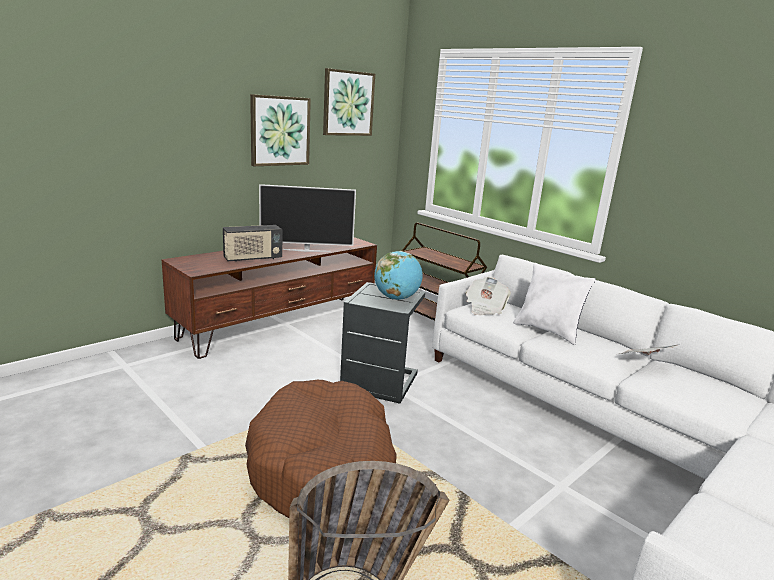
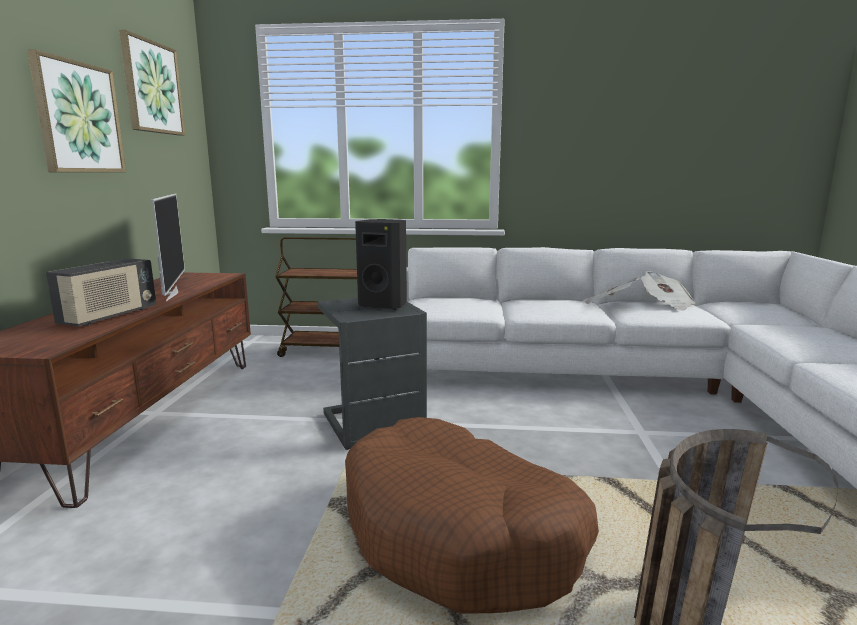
camera: 40 degrees left, 5 degrees down
(306, 250) = (170, 293): television -> television turned 60 degrees counterclockwise
(396, 298) = (384, 305): globe -> black speaker
(485, 308) = (433, 304): newspaper -> newspaper (666, 304)
(548, 331) = (511, 305): white pillow -> none

